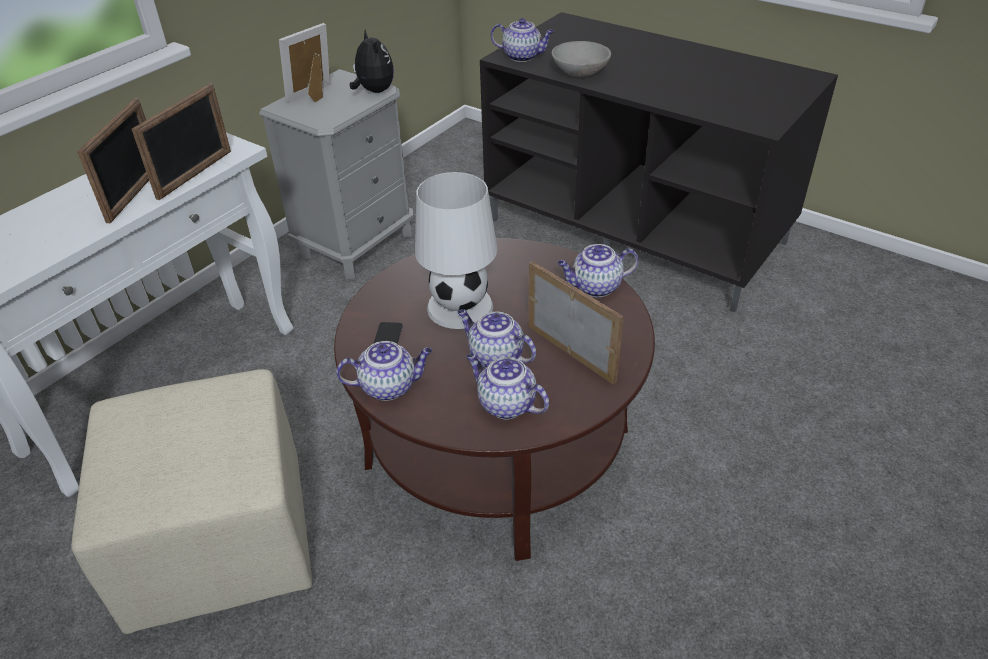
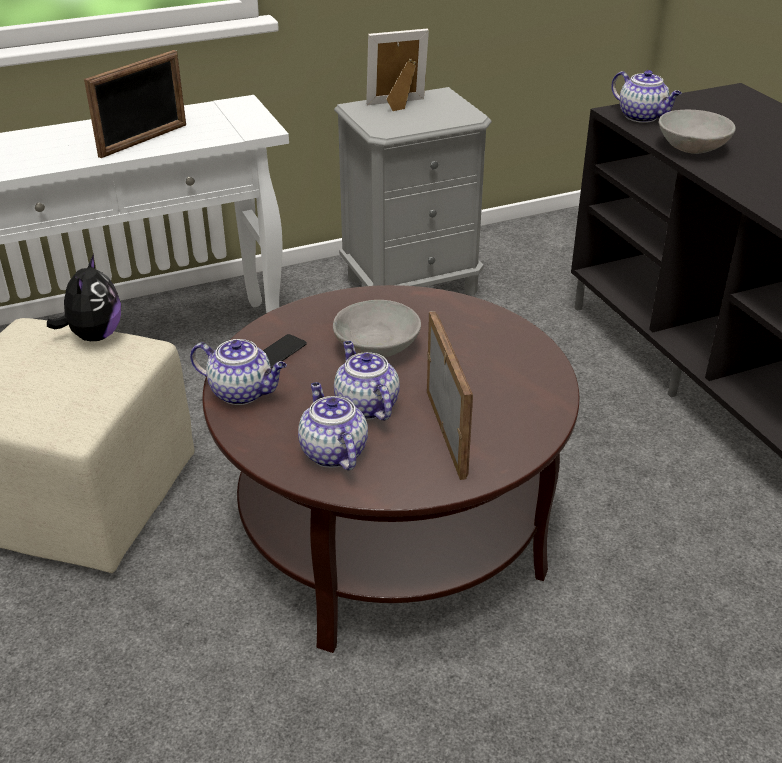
camera: 30 degrees right, 5 degrees down
(195, 174) = (206, 139): picture frame -> none
(374, 91) = (460, 115): plush toy -> plush toy (94, 336)
(459, 306) = (376, 348): white table lamp -> grey bowl
(595, 287) = (537, 381): teapot -> none

